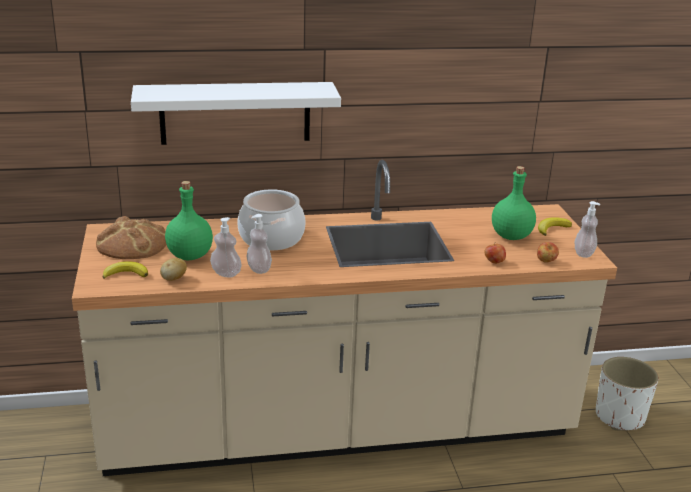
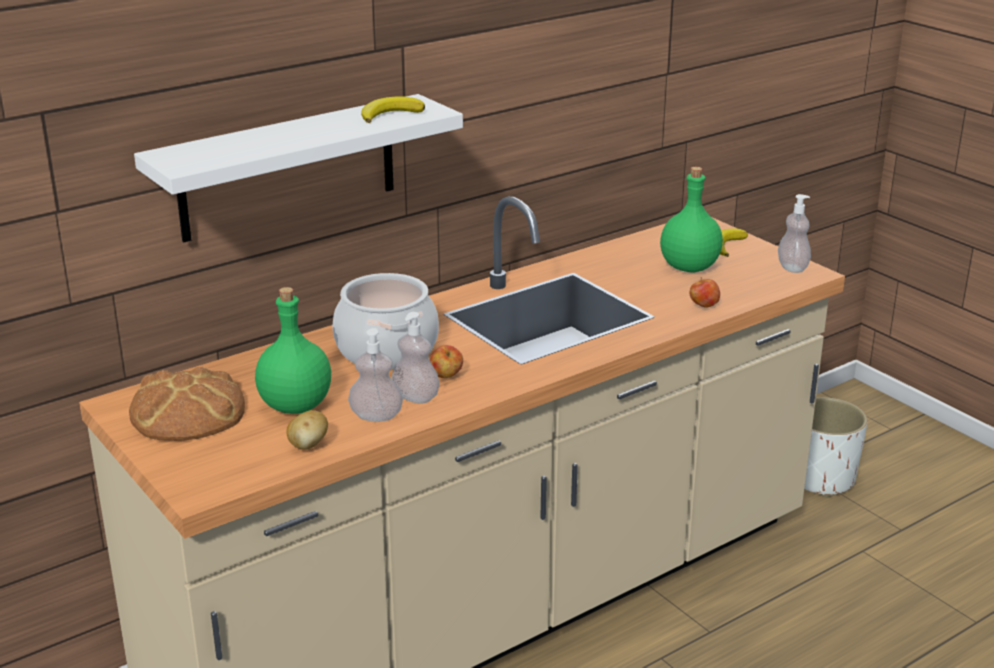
camera: 25 degrees left, 0 degrees up
(126, 274) = (228, 458): banana -> banana (390, 114)
(546, 261) = (761, 289): apple -> apple (446, 376)

